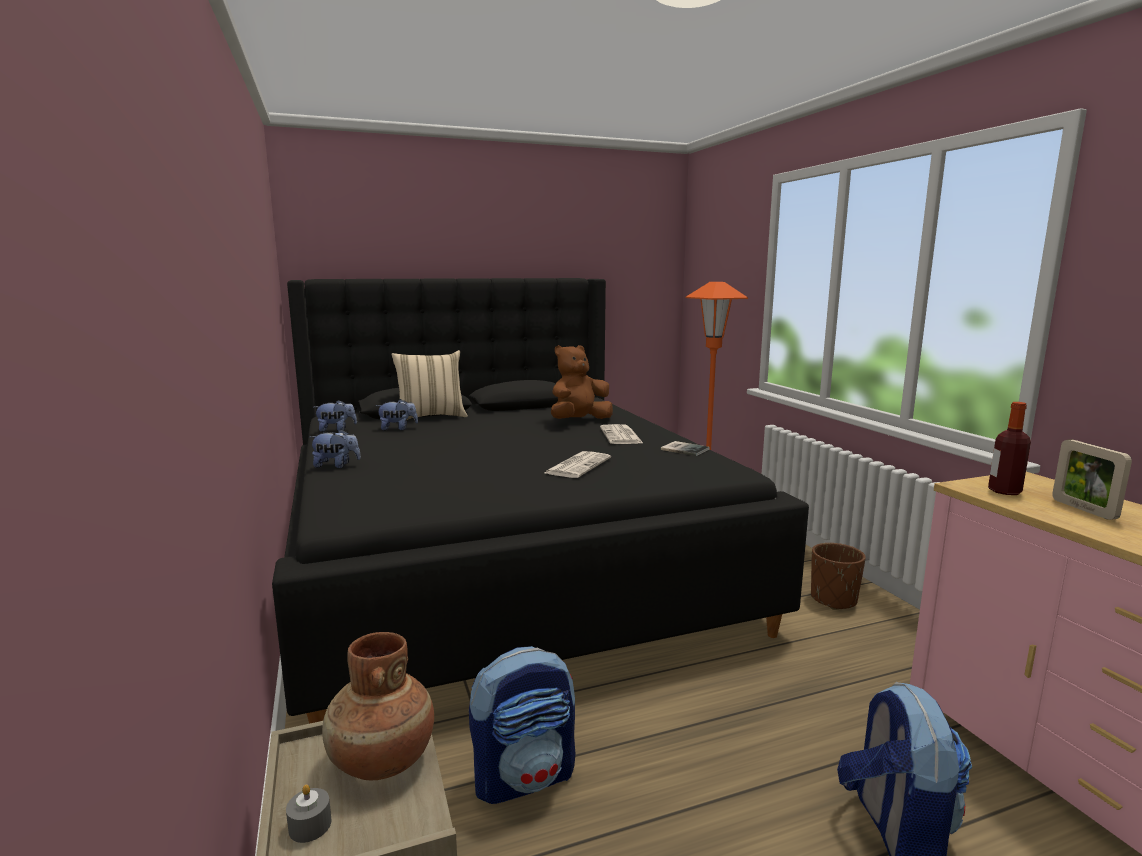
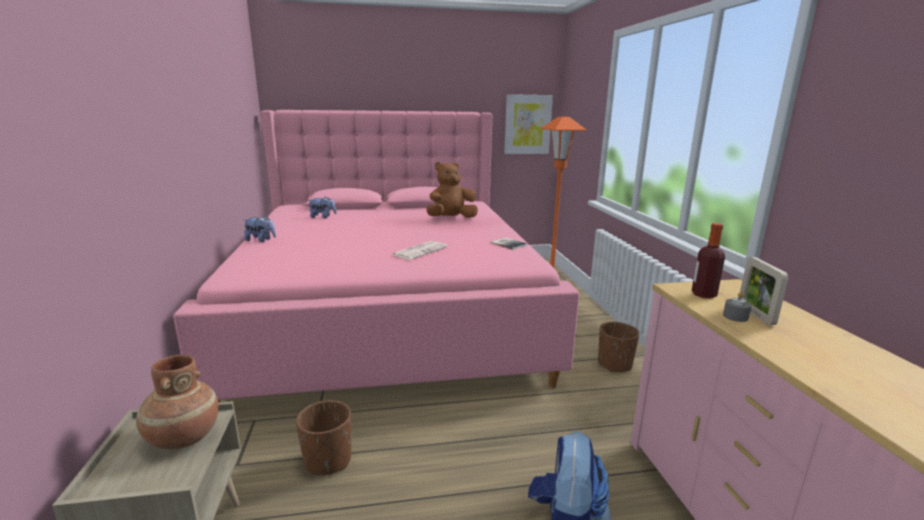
camera: 10 degrees right, 5 degrees up
(310, 825) = (115, 471): grey candle -> grey candle (735, 316)
(336, 430) = (283, 215): plush toy -> none
(431, 417) = (352, 210): beige pillow -> none
(504, 563) = (390, 315): black bed -> pink bed
(525, 777) = (328, 460): backpack -> brown planter
(621, 436) = (471, 231): newspaper -> none
(645, 294) = (527, 124): none -> picture

